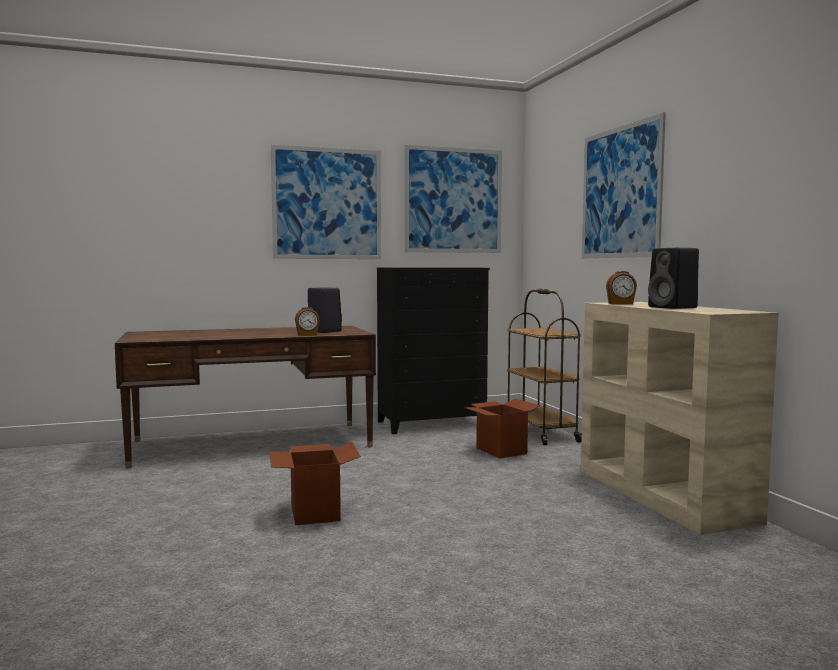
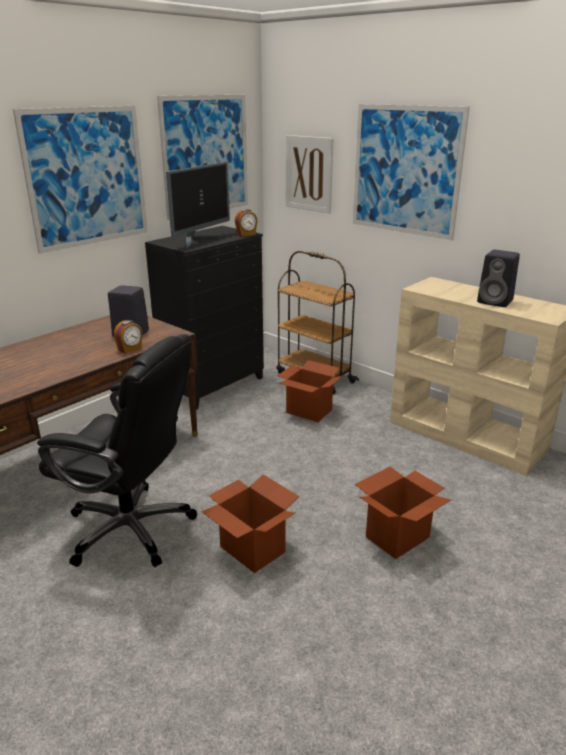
camera: 30 degrees left, 20 degrees up
(239, 481) = (130, 528): none -> black office chair
(423, 267) = (200, 240): none -> monitor
(466, 538) = (397, 537): none -> cardboard box
(552, 216) = (309, 174): none -> picture
(620, 304) = (437, 291): alarm clock -> alarm clock (246, 234)

